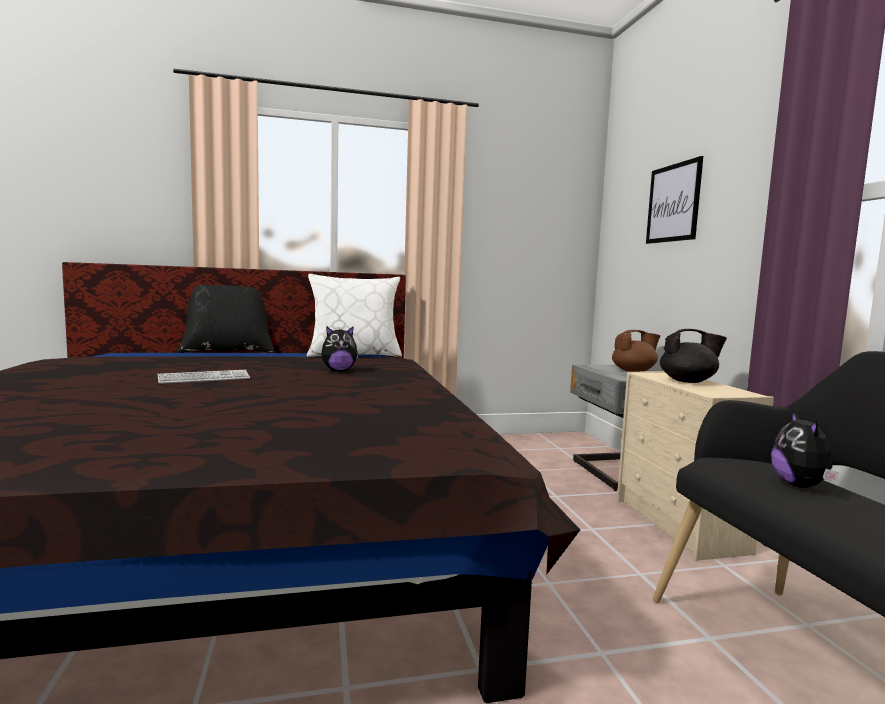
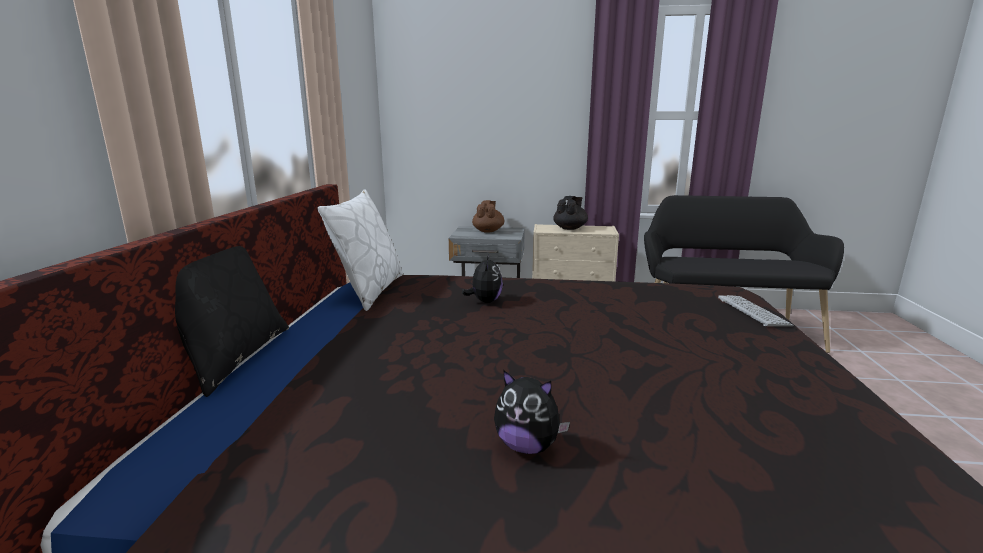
camera: 70 degrees left, 10 degrees up
(204, 378) = (520, 358): keyboard -> keyboard (753, 312)
(673, 203) = (484, 101): picture -> none
(800, 486) = (701, 260): plush toy -> plush toy (527, 446)

